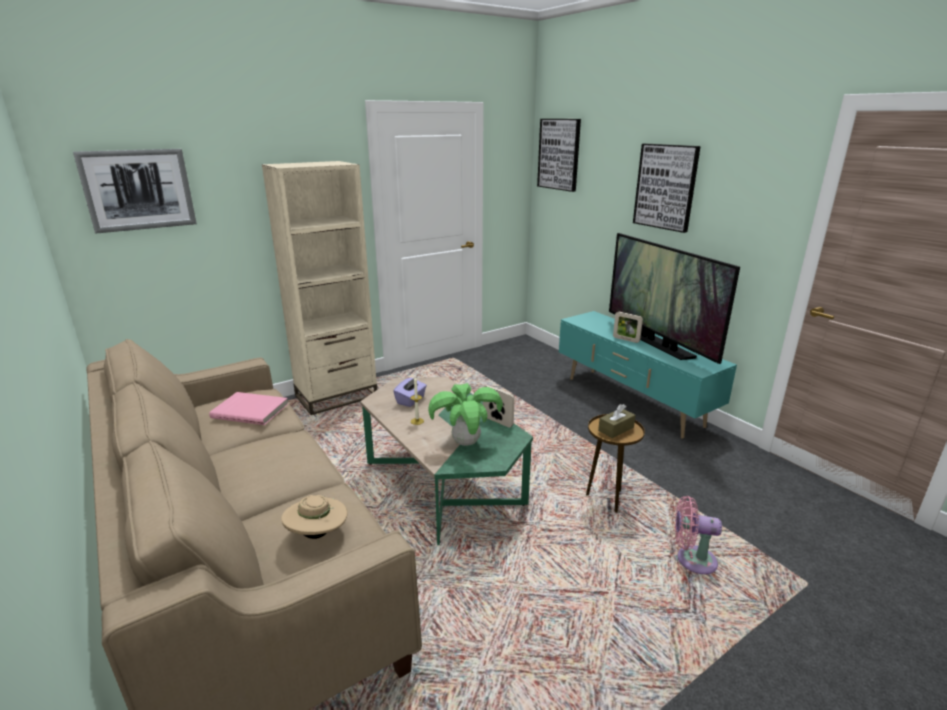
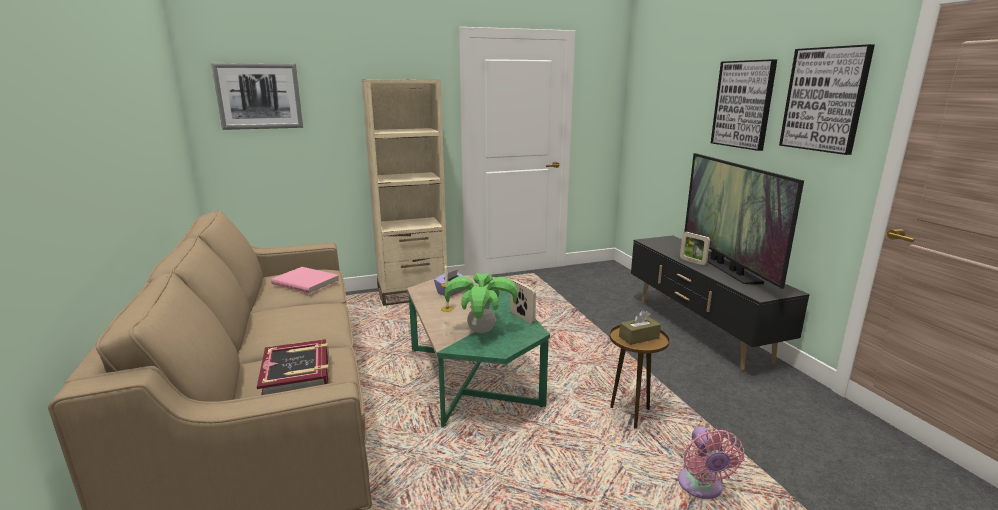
camera: 15 degrees right, 5 degrees down
(317, 534) = (297, 379): beige hat -> book
(559, 154) = (649, 79): picture -> picture (824, 99)
(632, 402) = (699, 330): turquoise tv stand -> black tv stand
(692, 559) = (701, 488): pink fan -> pink fan turned 120 degrees counterclockwise

